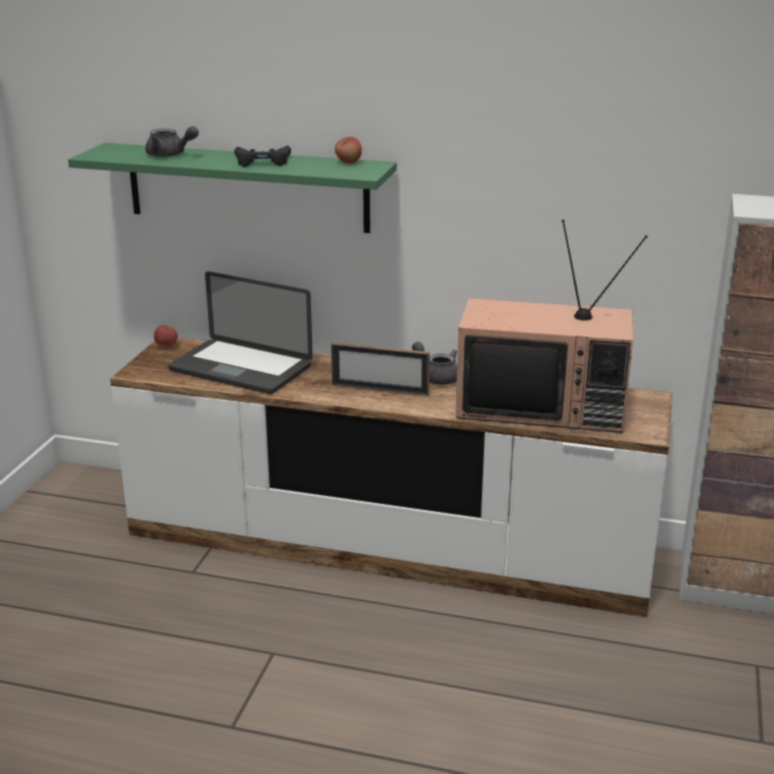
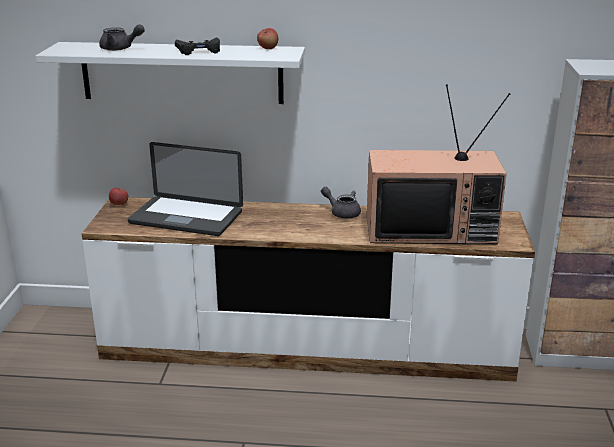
camera: 10 degrees left, 0 degrees up
(247, 187) = (182, 73): green shelf -> white shelf
(380, 390) = (302, 226): picture frame -> none

